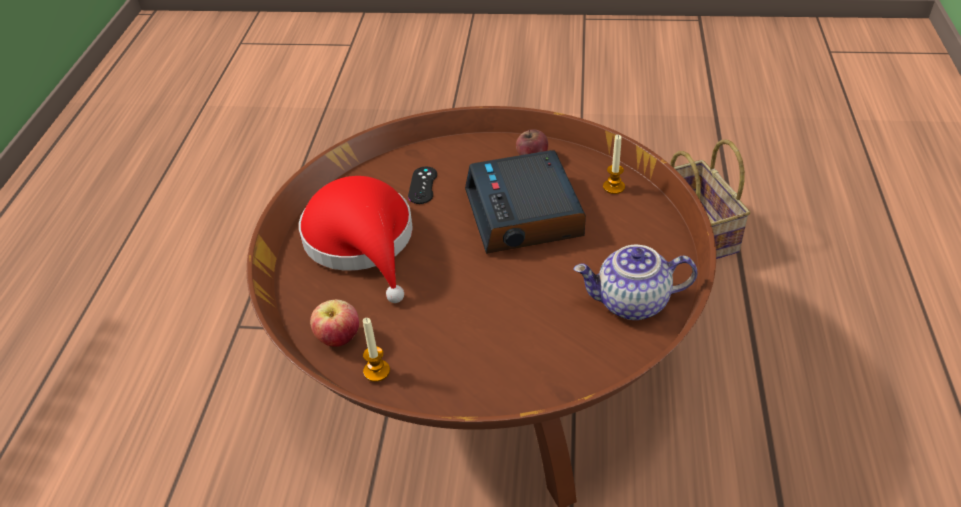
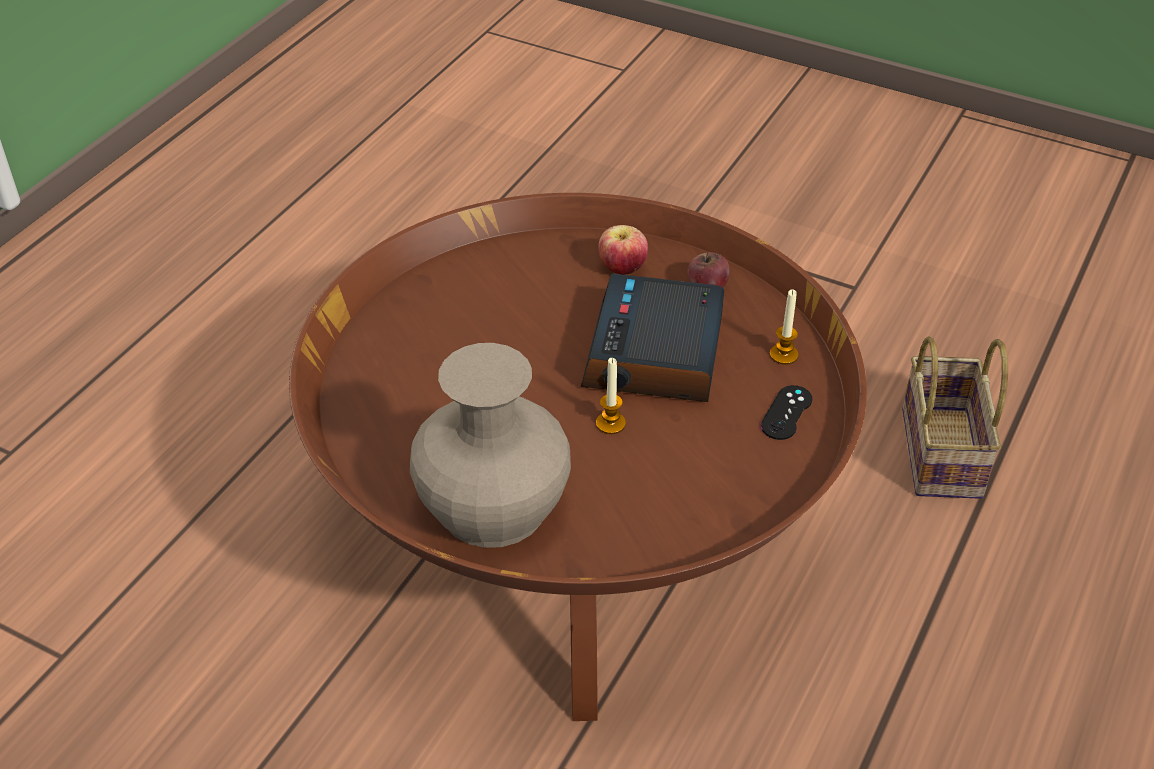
camera: 20 degrees right, 0 degrees up
(338, 338) = (368, 428): apple -> apple (622, 268)
(362, 242) = (452, 329): red hat -> none
(376, 371) = (387, 476): candle -> candle (610, 423)
(422, 185) = (557, 283): black game controller -> black game controller (786, 413)
(472, 366) = (493, 506): none -> beige vase
(631, 304) = (714, 499): teapot -> none

